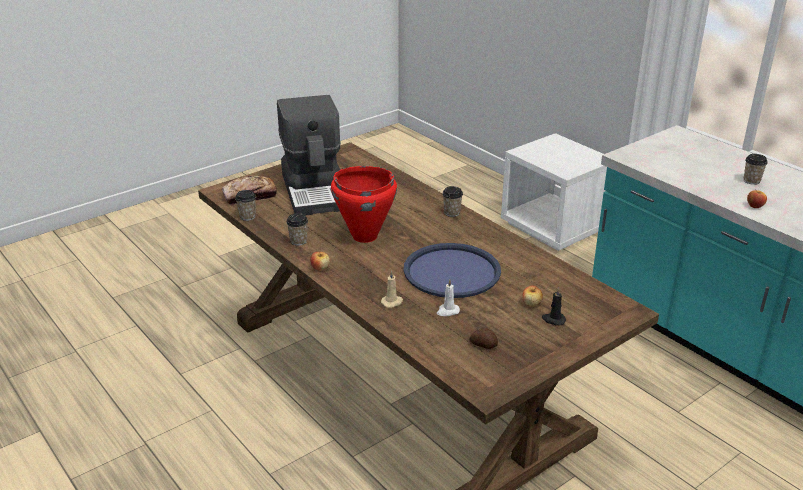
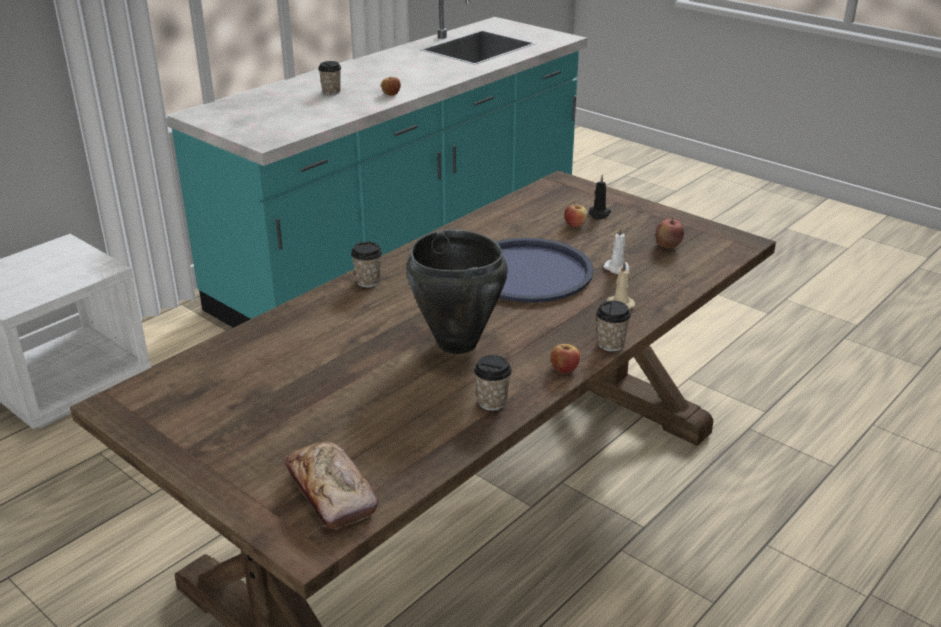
camera: 100 degrees left, 0 degrees up
(247, 217) = (419, 477): cup -> cup (610, 344)
(316, 191) = (302, 413): coffee machine -> none
(364, 236) = (456, 344): red cooking pot -> black cooking pot
(483, 345) = (668, 246): potato -> apple

